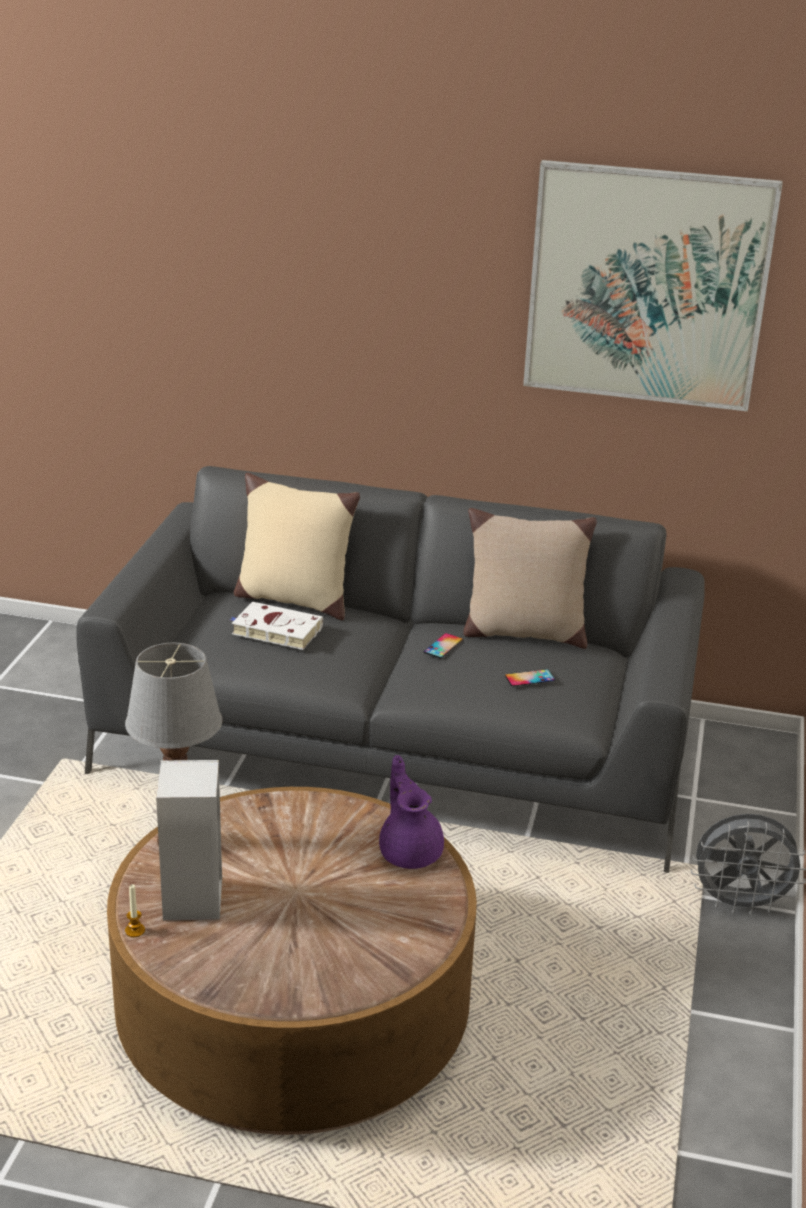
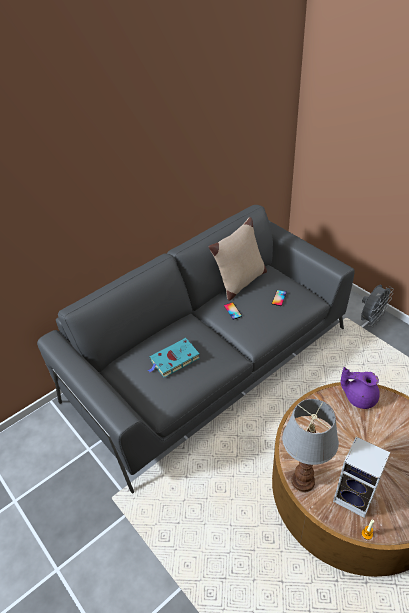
camera: 50 degrees left, 15 degrees up
(274, 630) = (174, 360): white book -> turquoise book
(293, 599) = (148, 340): beige pillow -> none
(647, 286) = (224, 100): picture -> none

